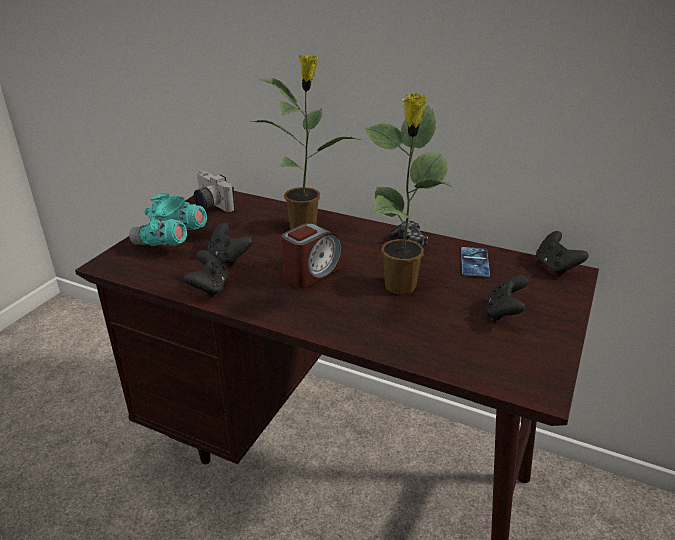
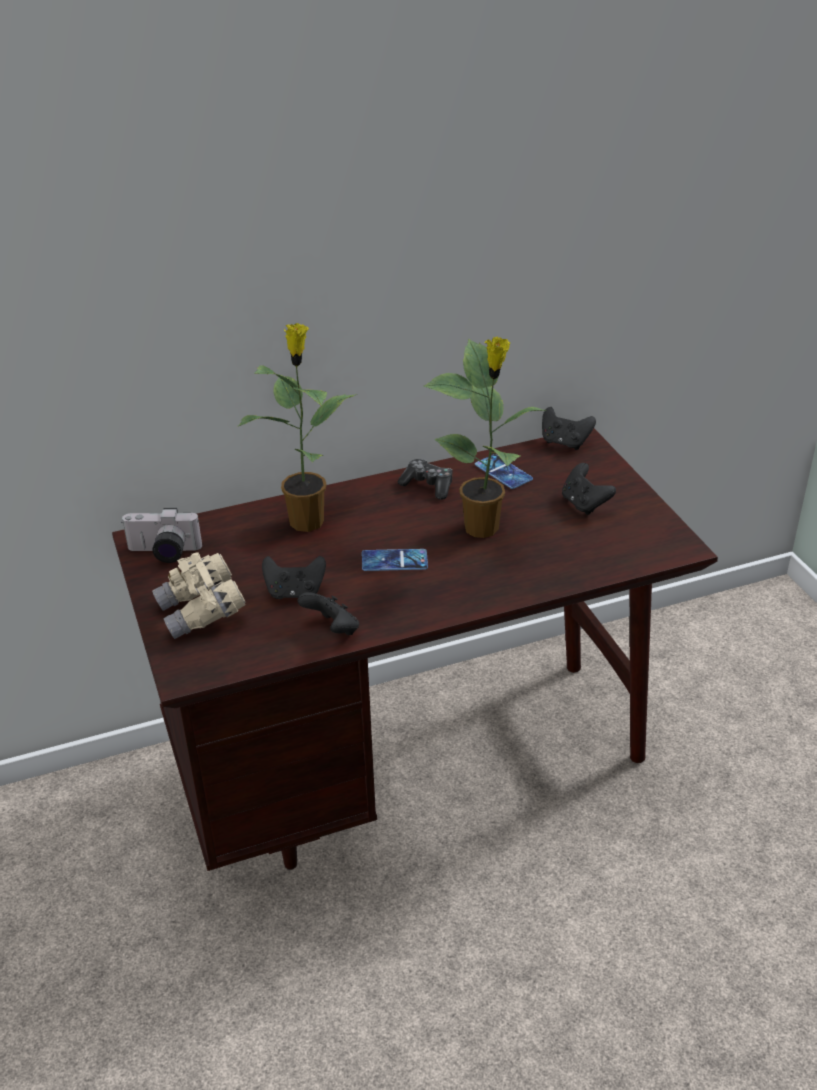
camera: 45 degrees left, 5 degrees up
(170, 241) = (202, 613): turquoise binoculars -> beige binoculars
(311, 273) = (394, 561): alarm clock -> phone

